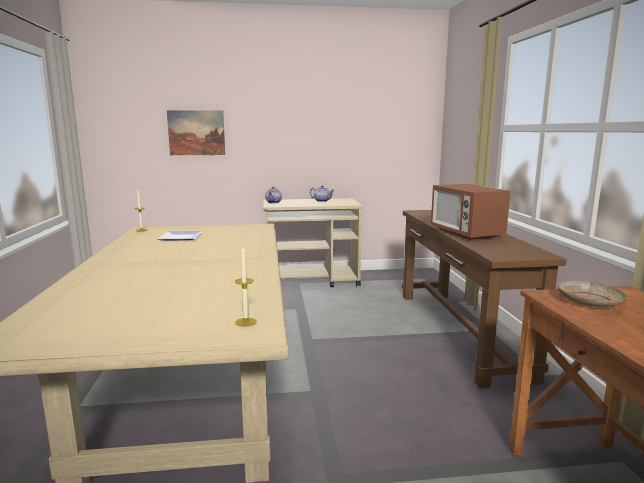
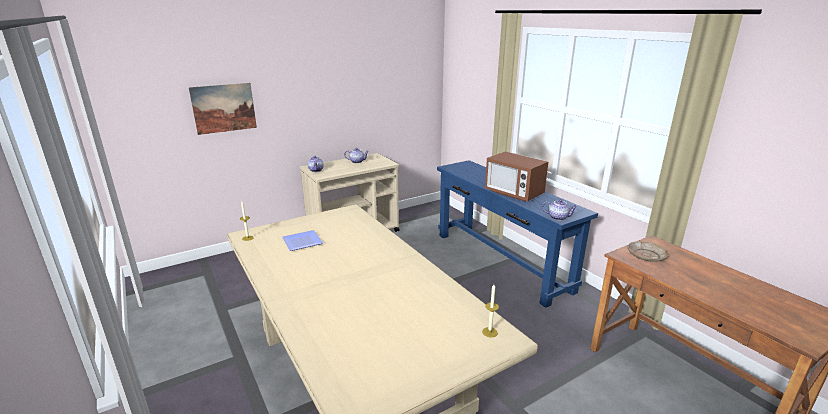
camera: 25 degrees left, 10 degrees up
(458, 331) = (500, 261): brown console table -> blue console table
(497, 255) = (558, 217): none -> teapot

